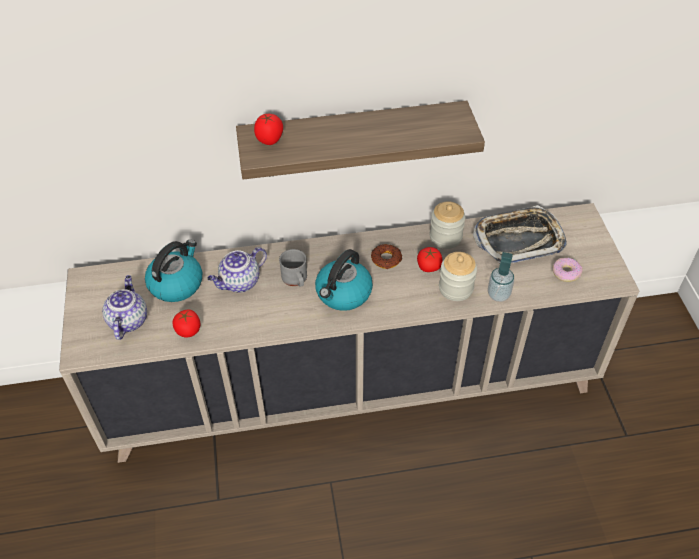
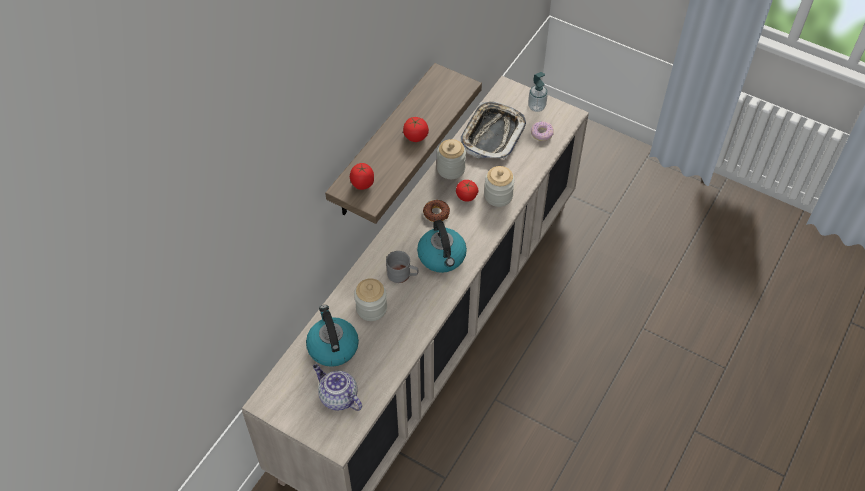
camera: 50 degrees left, 5 degrees up
(188, 330) = (384, 365): tomato -> tomato (416, 136)
(239, 283) = (371, 308): teapot -> jar
(498, 294) = (525, 179): soap dispenser -> soap dispenser (536, 107)

